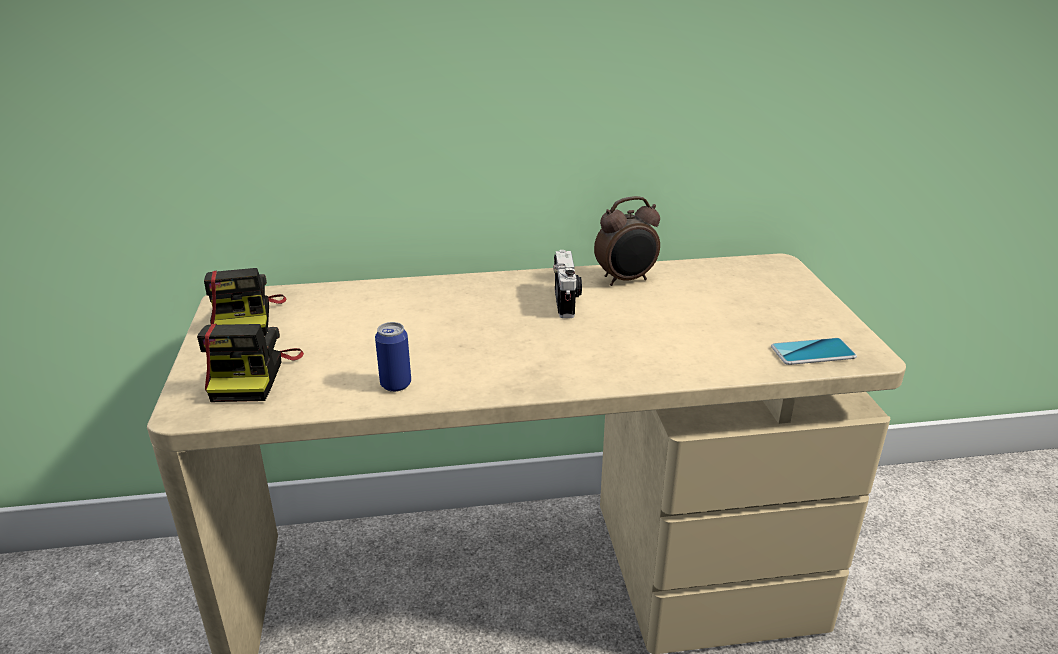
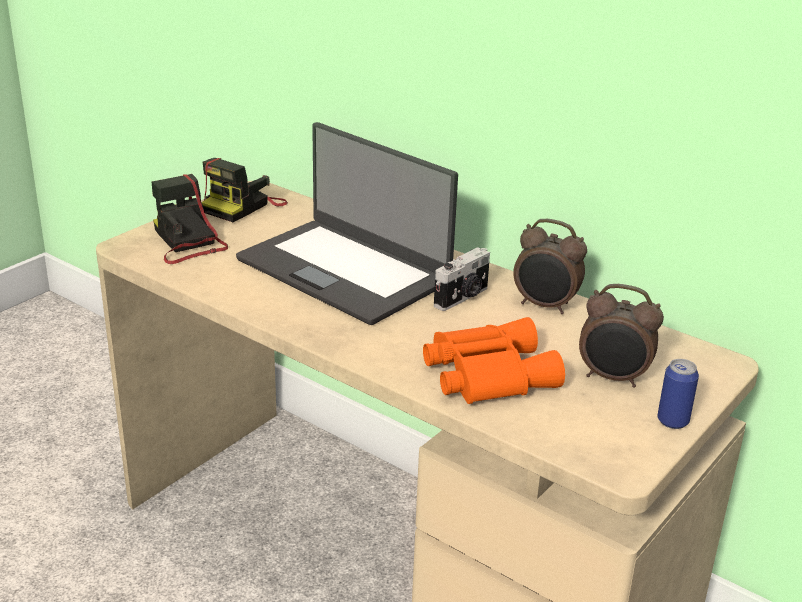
camera: 45 degrees right, 0 degrees up
(253, 375) = (187, 243): camera -> camera turned 105 degrees clockwise
(396, 384) = (247, 290): can -> can (672, 421)
(444, 326) = (344, 270): none -> laptop
(686, 344) = (486, 373): none -> orange binoculars
(752, 304) = (613, 378): none -> alarm clock
(813, 352) = (577, 437): phone -> none

